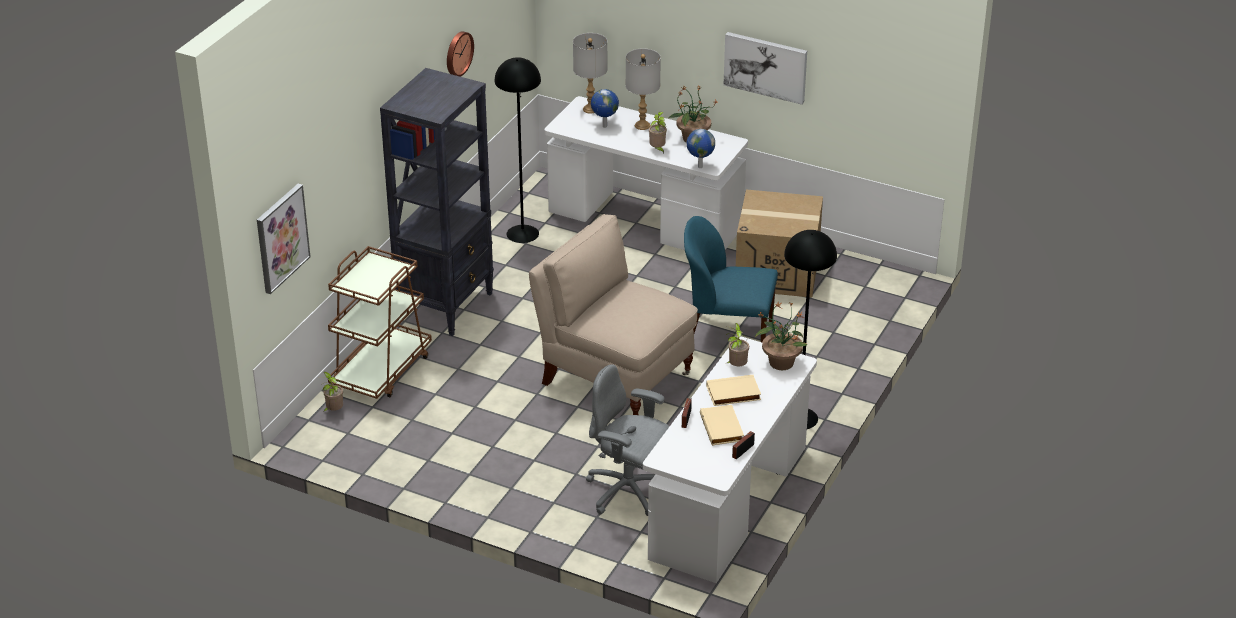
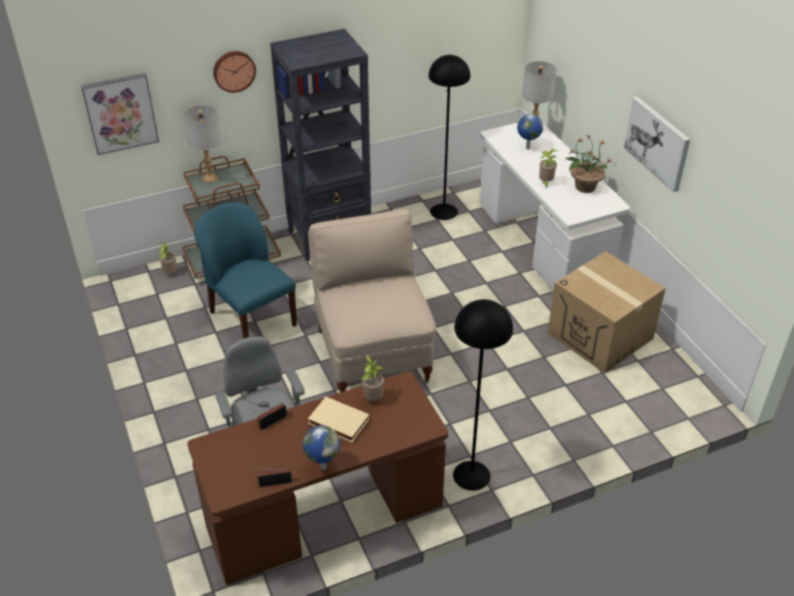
camera: 40 degrees right, 5 degrees up
(458, 53) = (401, 32): wall clock -> wall clock (234, 70)
(642, 125) = (557, 159): grey table lamp -> grey table lamp (210, 178)
(699, 166) = (562, 211): globe -> globe (322, 467)
(723, 428) = (288, 449): beige book -> none
(727, 335) = (497, 368): blue chair -> blue chair (251, 318)
(729, 504) = (325, 517): white desk -> brown desk
(781, 362) = (413, 417): potted plant -> none

